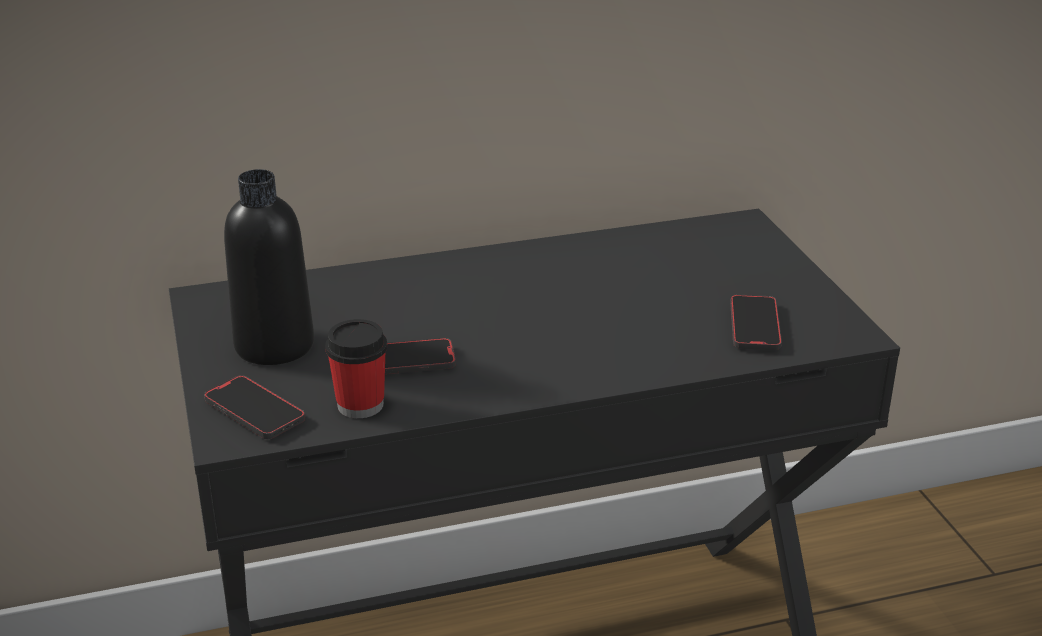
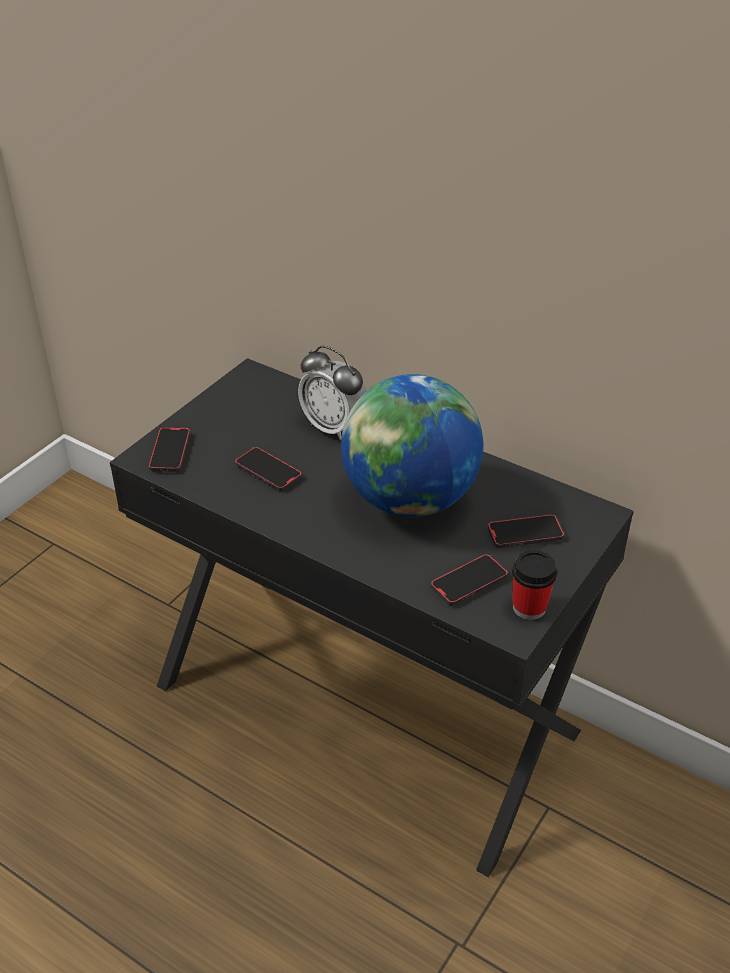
camera: 50 degrees right, 10 degrees up
(274, 345) = (233, 422): black bottle -> none
(360, 405) = (212, 481): cup -> cup (529, 607)
(393, 291) = (333, 427): none -> alarm clock
(583, 302) = (409, 500): none -> globe
(722, 268) = (525, 534): none -> phone

